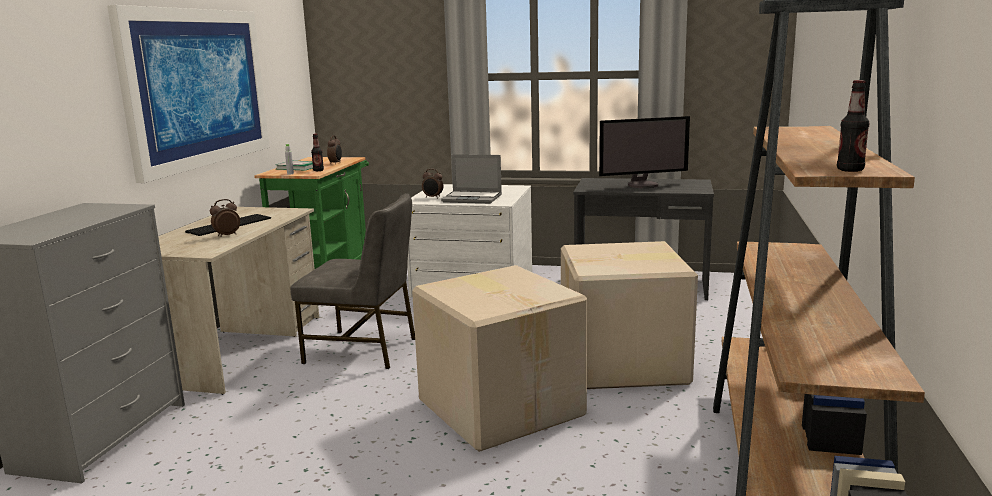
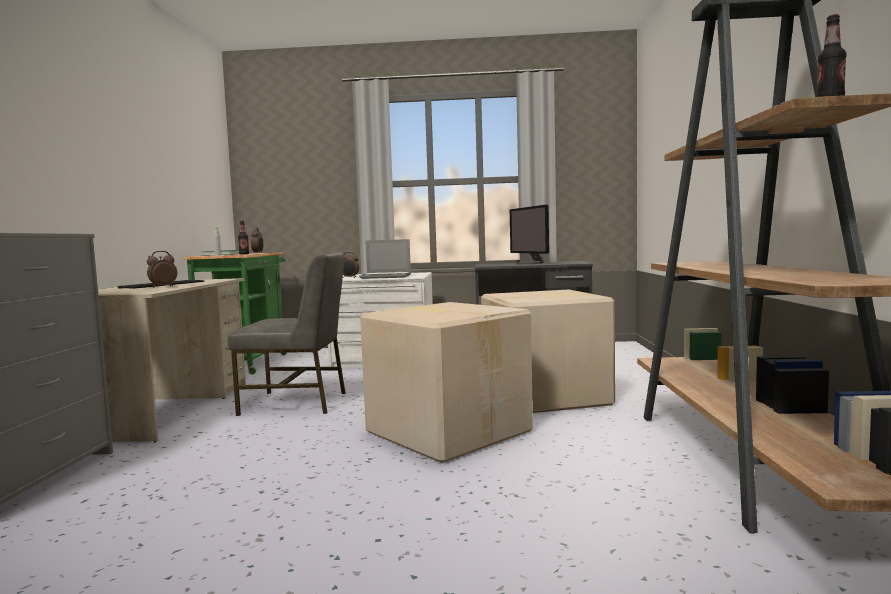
camera: 10 degrees left, 10 degrees down
(197, 88) = (134, 164): picture -> none
(643, 185) = (530, 263): monitor -> monitor turned 90 degrees clockwise

